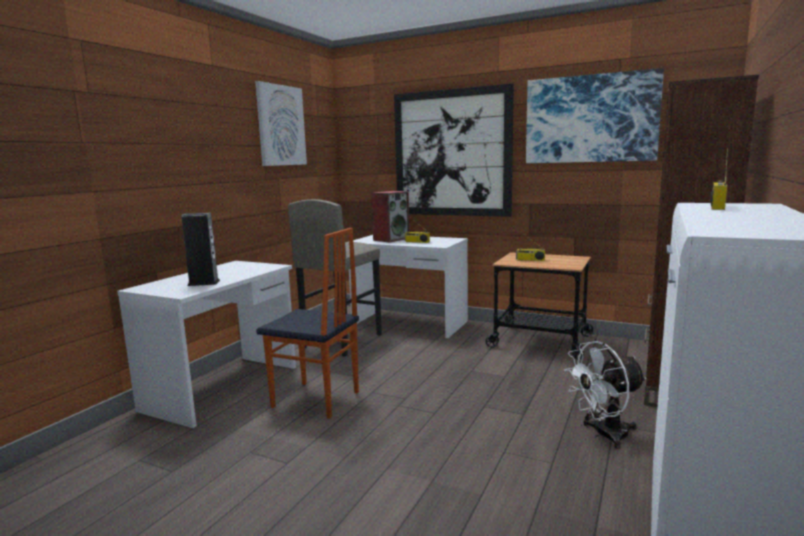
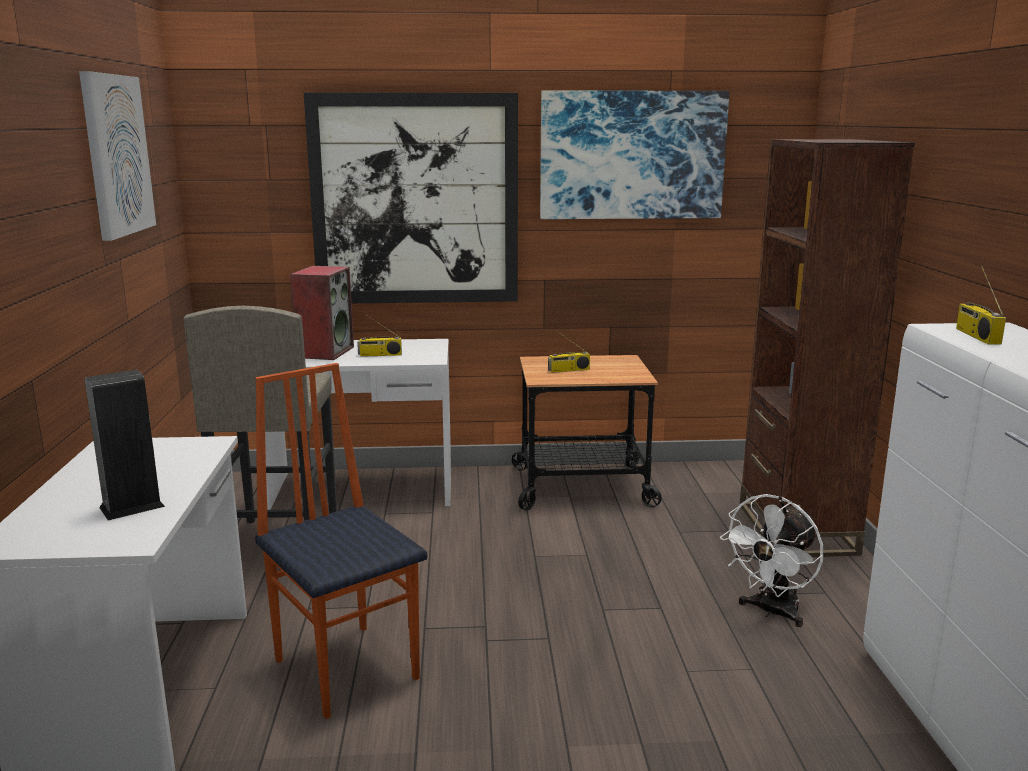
camera: 30 degrees left, 5 degrees up
(316, 400) = (348, 667): chair -> chair turned 120 degrees counterclockwise

